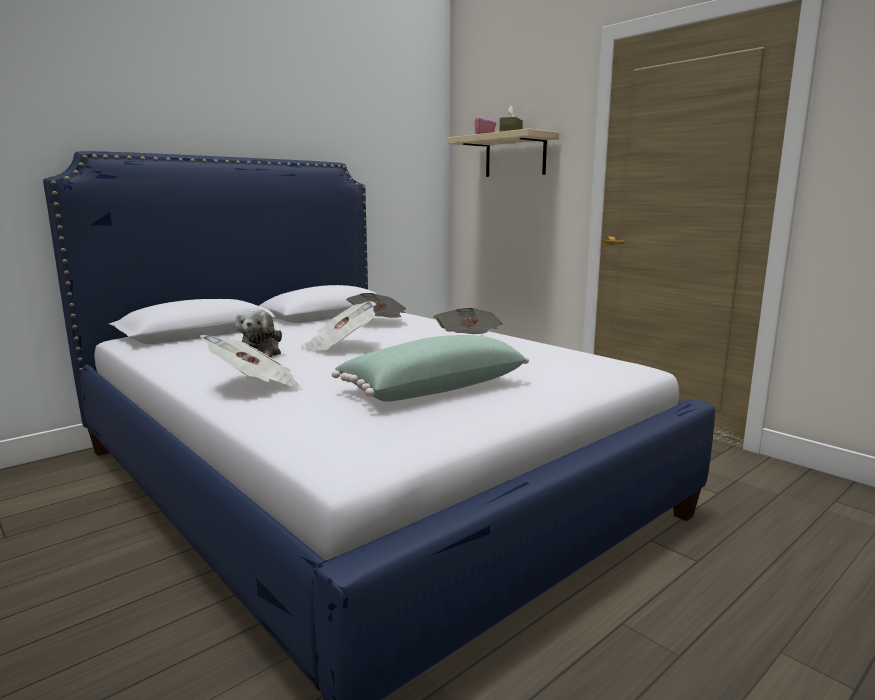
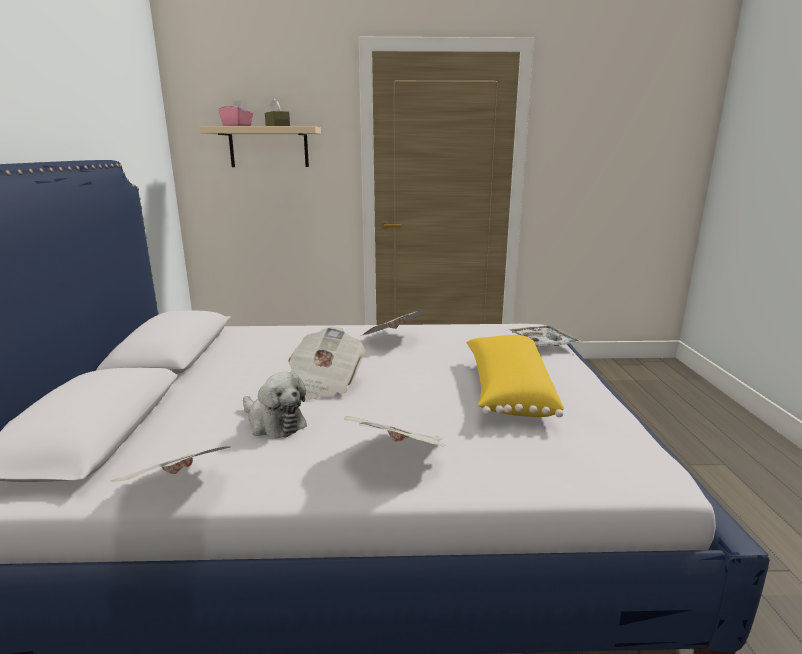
camera: 50 degrees left, 5 degrees up
(379, 322) = (266, 345): newspaper -> newspaper (177, 488)
(432, 389) = (507, 391): green pillow -> yellow pillow
(593, 377) = (543, 343): none -> tray

